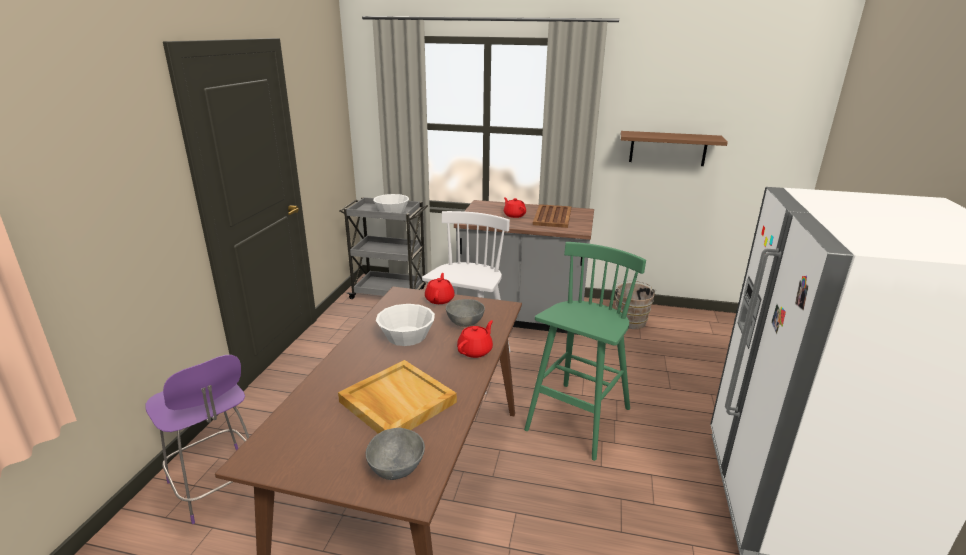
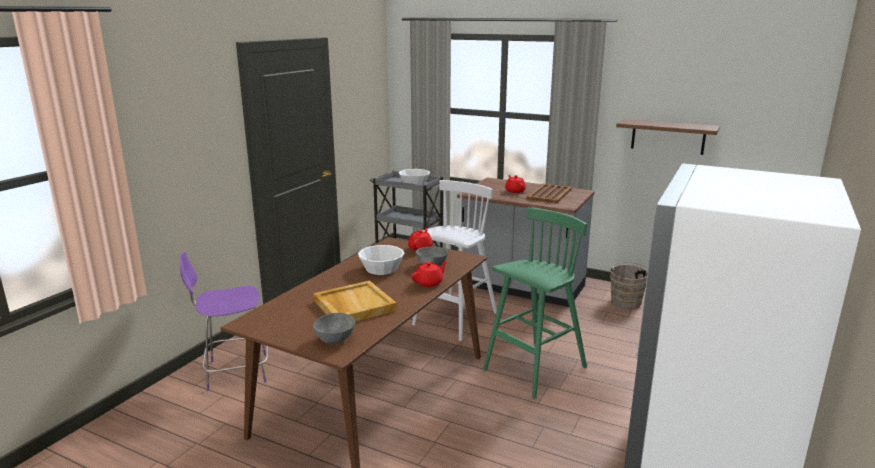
camera: 15 degrees right, 5 degrees down
(218, 485) = (234, 371): purple chair -> purple chair turned 105 degrees clockwise

